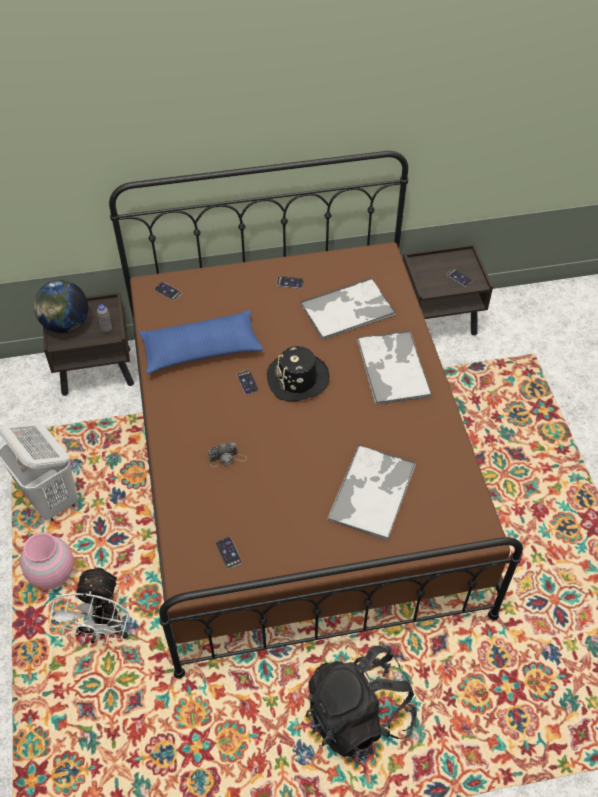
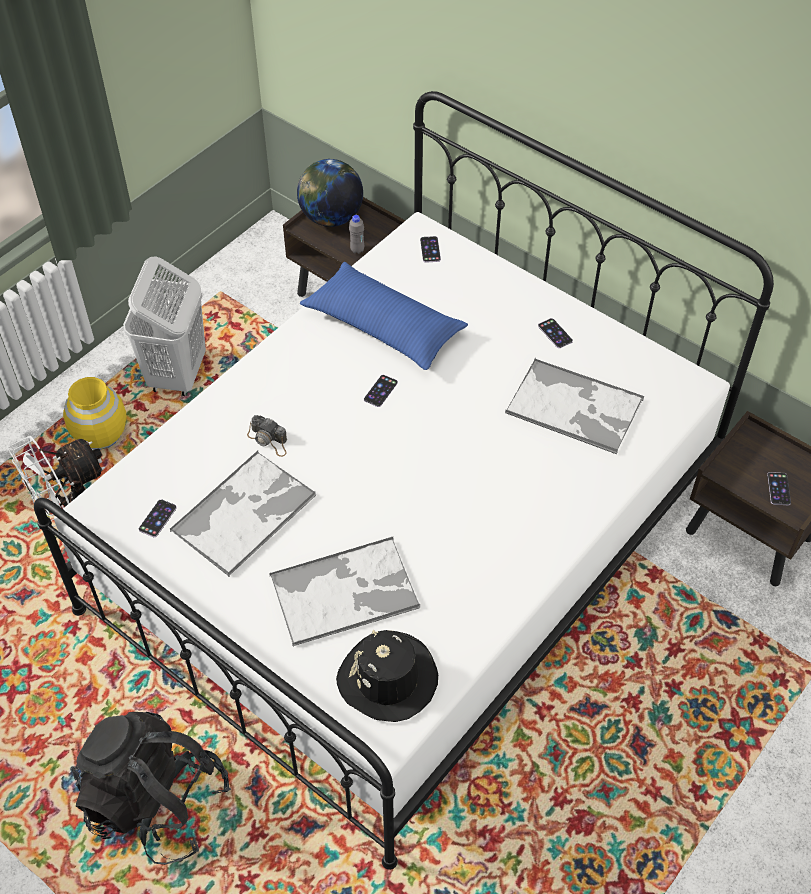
camera: 50 degrees right, 0 degrees up
(52, 574) = (100, 435): pink vase -> yellow vase
(298, 379) = (429, 428): black hat -> black hat (387, 679)
(298, 467) = (405, 541): brown bed -> white bed
(393, 367) = (536, 500): tray -> tray (245, 512)

